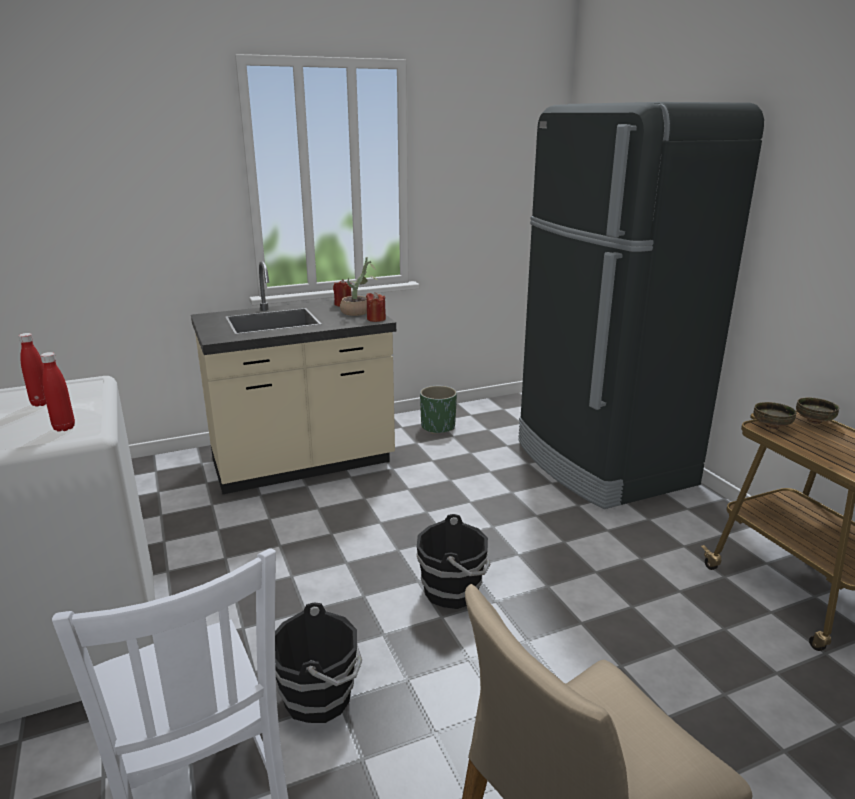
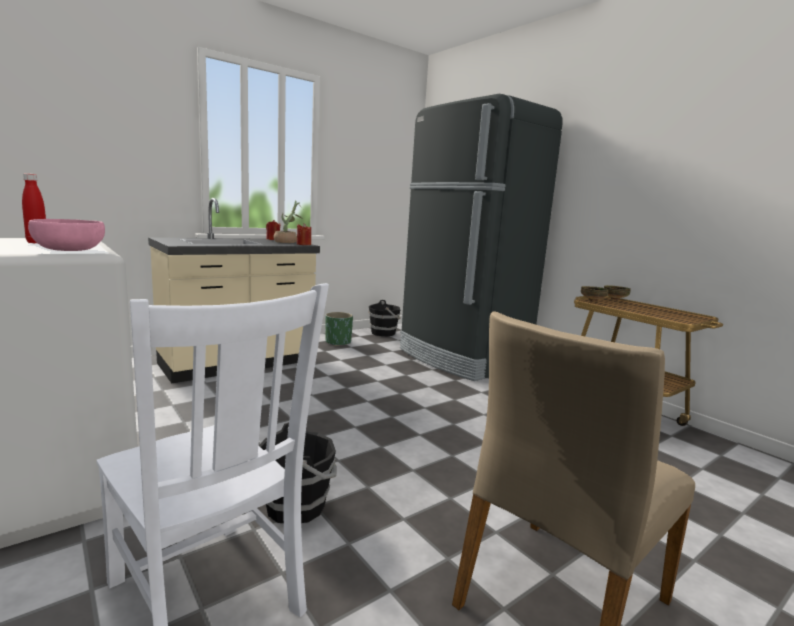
camera: 15 degrees left, 10 degrees down
(64, 428) = (69, 250): red bottle -> pink bowl
(453, 591) = (385, 431): black bucket -> black bucket (384, 333)

